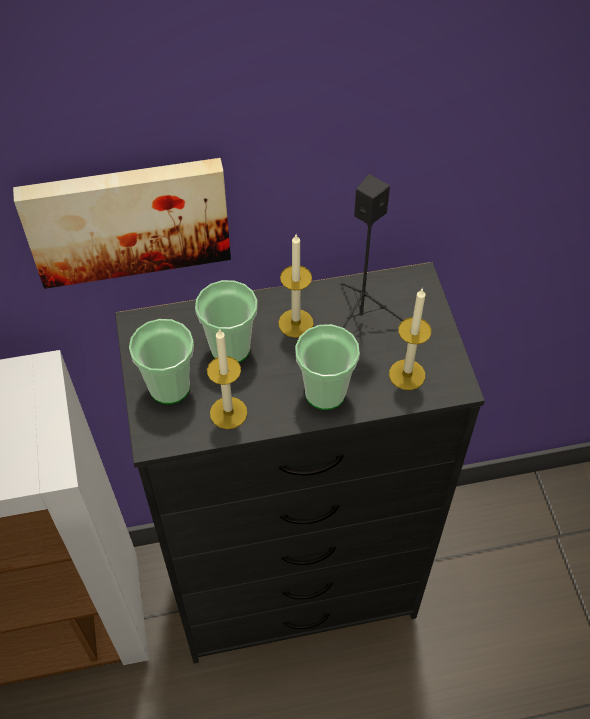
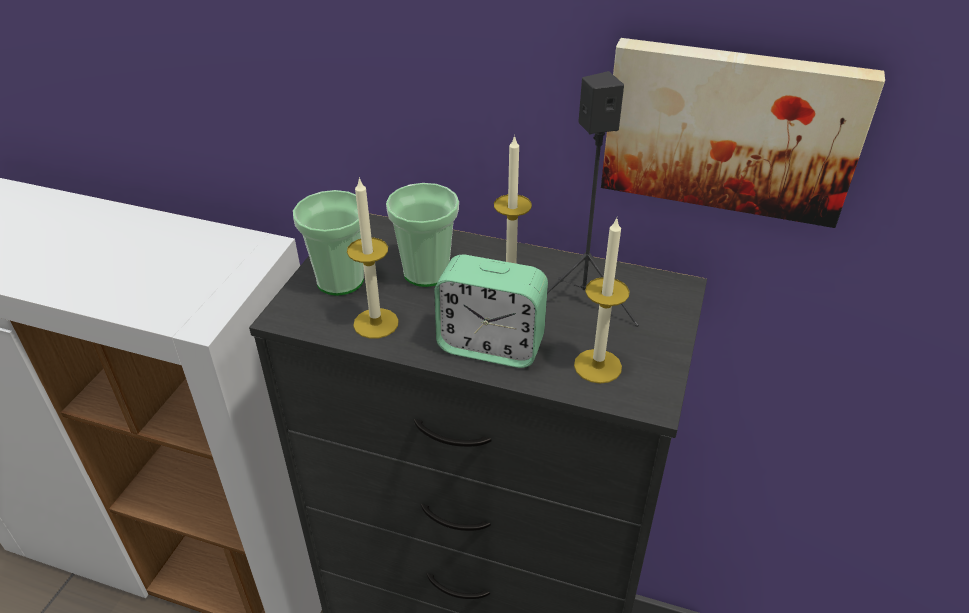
camera: 30 degrees right, 15 degrees down
(127, 218) = (374, 94): picture -> picture (730, 129)
(325, 392) = (491, 346): cup -> alarm clock

